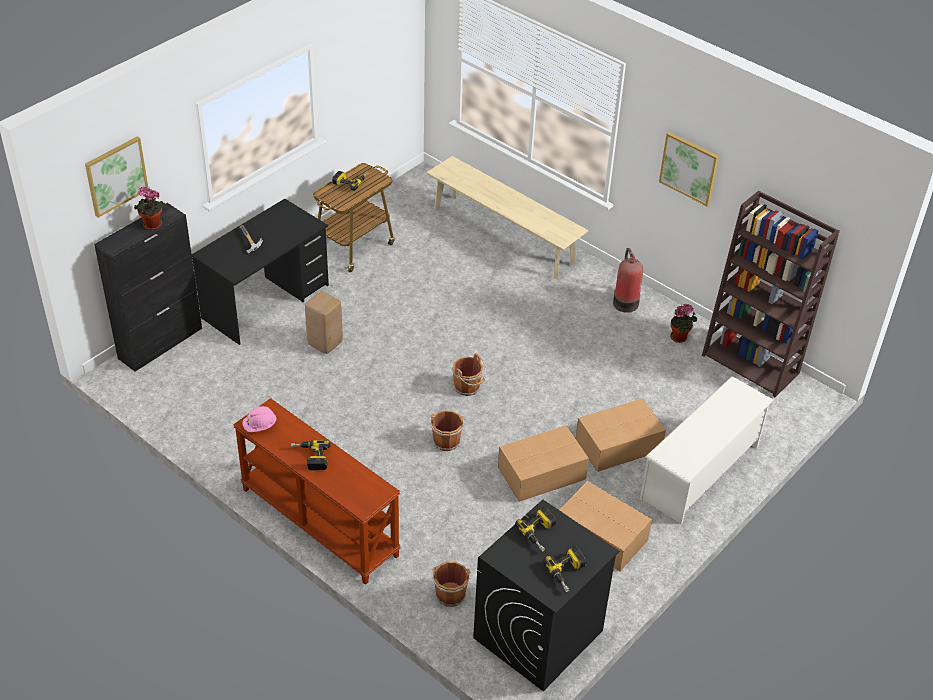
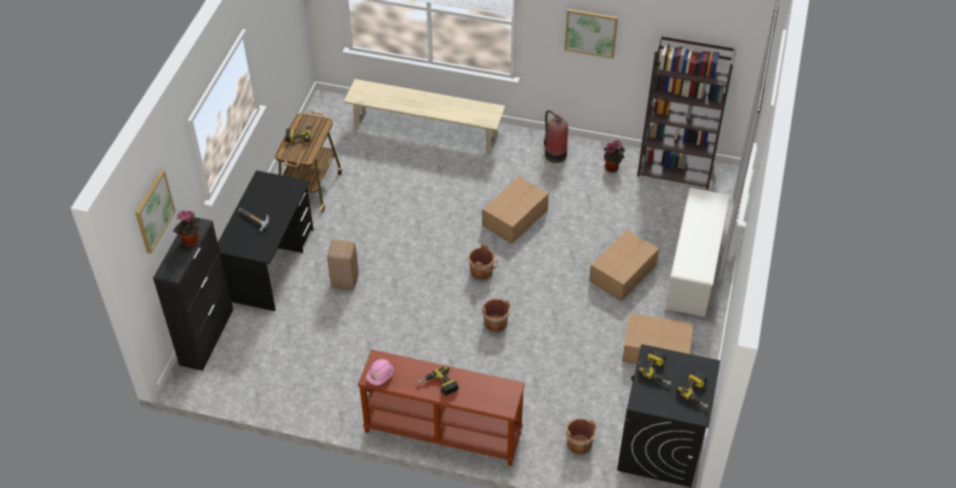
camera: 25 degrees left, 5 degrees up
(543, 473) = (583, 319): cardboard box -> cardboard box (516, 217)

